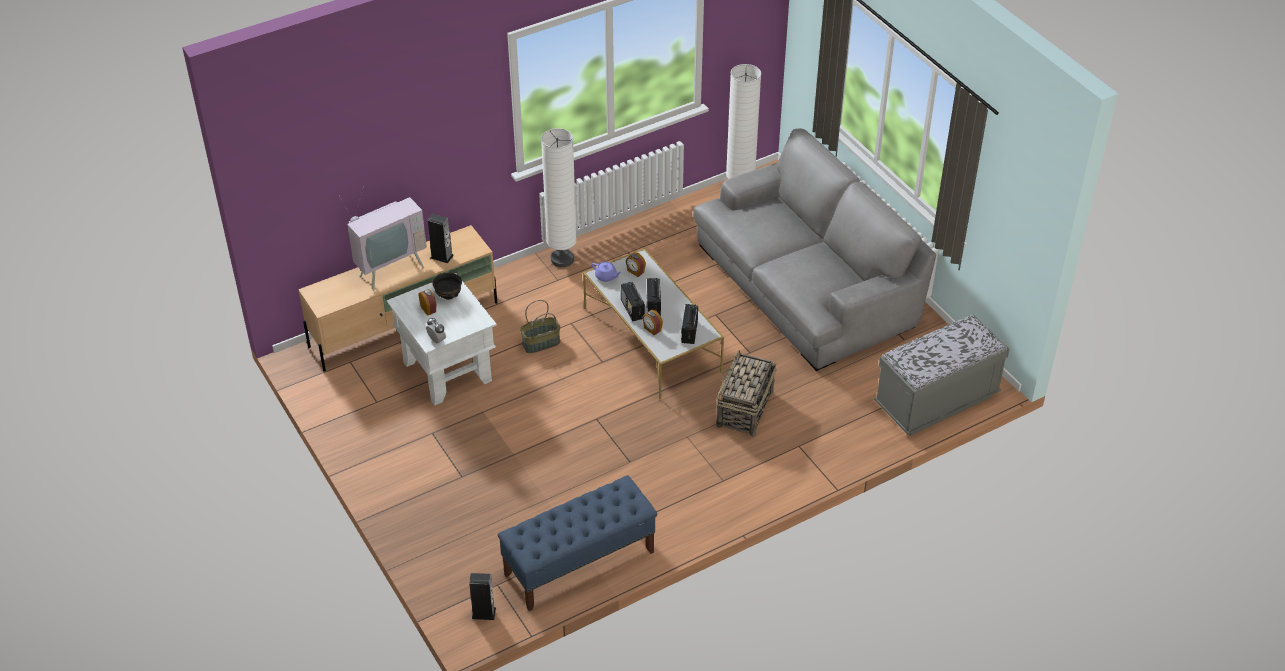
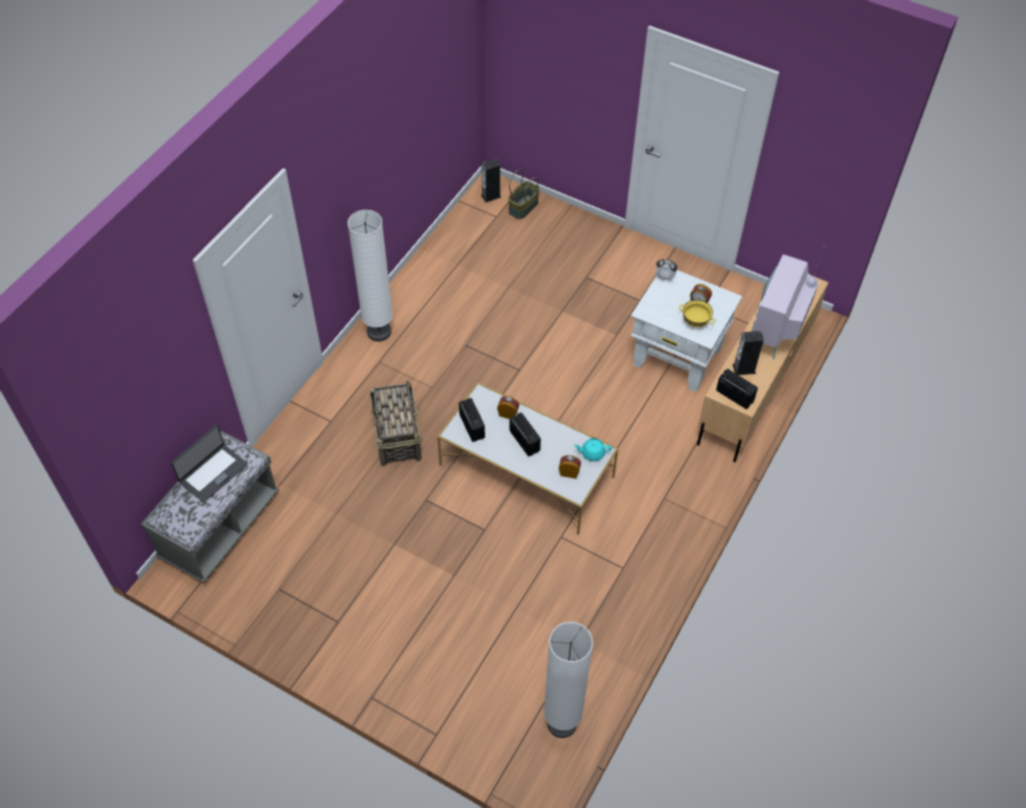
camera: 150 degrees right, 10 degrees up
(448, 296) = (695, 323): black bowl -> yellow bowl
(541, 343) = (622, 420): basket -> basket (523, 207)
(562, 259) = (680, 525): white floor lamp -> white floor lamp (379, 332)
(579, 563) = (449, 253): blue bench -> none
(606, 277) = (592, 453): purple teapot -> turquoise teapot
(632, 309) = (541, 427): radio -> radio (734, 395)
(806, 284) = (413, 616): grey sofa -> none
(935, 356) = (213, 473): none -> laptop

